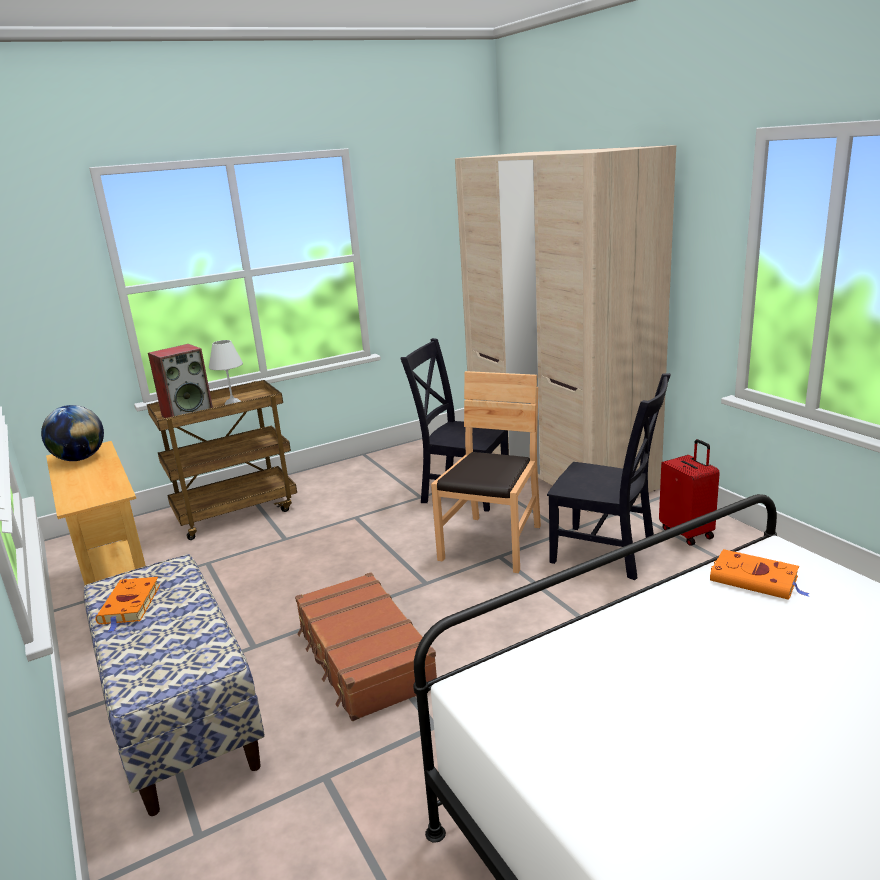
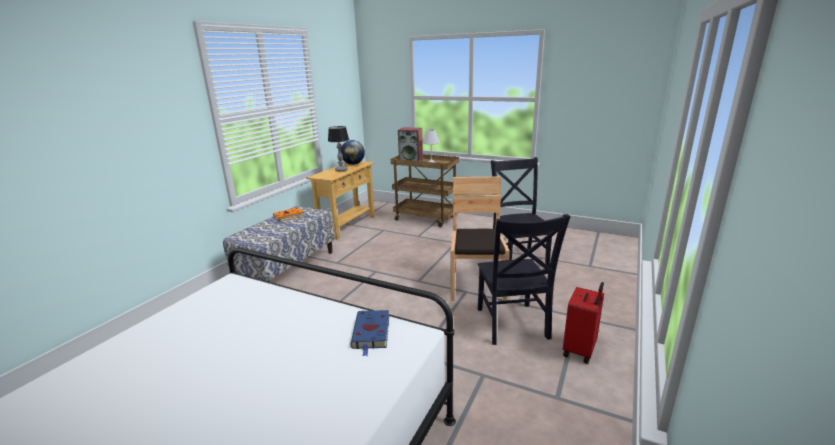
camera: 55 degrees right, 0 degrees up
(93, 475) = (341, 170): none -> table lamp
(363, 658) = (347, 288): brown suitcase -> none
(492, 543) = (476, 285): brown chair -> brown chair turned 75 degrees counterclockwise
(558, 465) = (597, 274): beige wardrobe -> none
(756, 580) = (371, 333): orange book -> blue book

